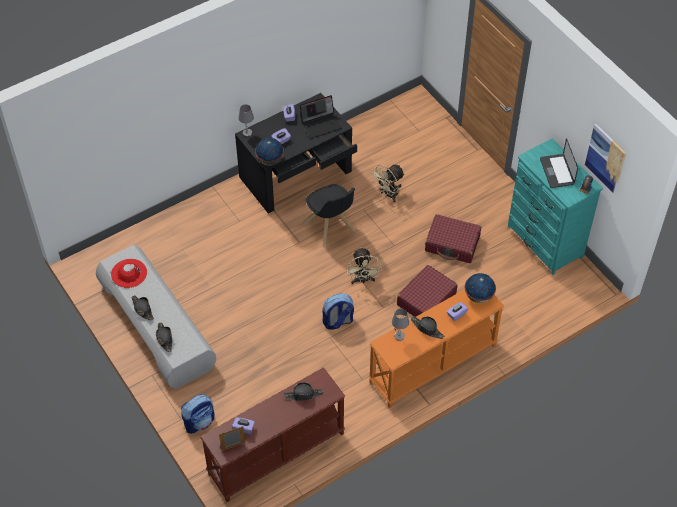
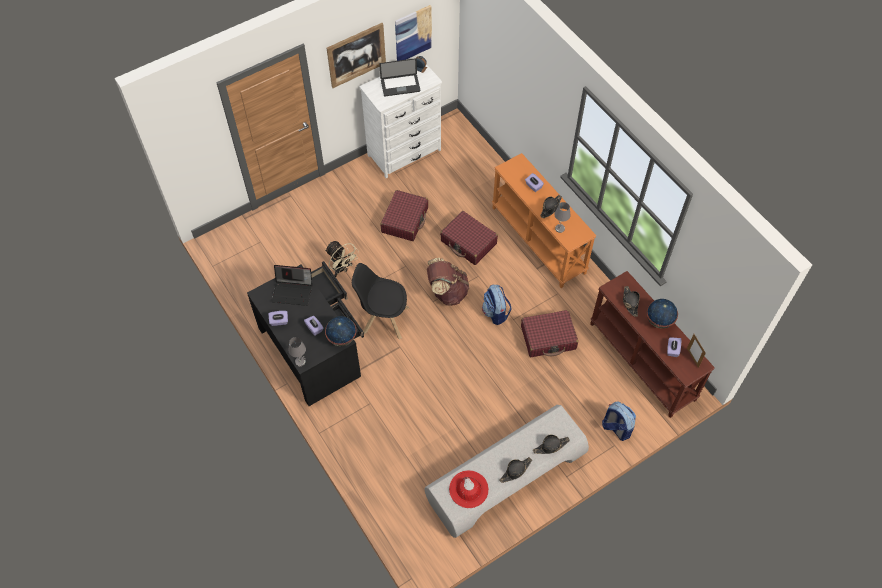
camera: 90 degrees left, 5 degrees up
(307, 367) = (548, 338): none -> red suitcase
(321, 124) = (293, 291): laptop -> laptop turned 120 degrees clockwise
(330, 228) = (383, 319): black chair -> black chair turned 135 degrees counterclockwise
(362, 280) = (447, 292): beige fan -> brown backpack
(479, 296) = (513, 169): globe -> globe (659, 320)
(544, 242) = (405, 153): turquoise dresser -> white dresser
(560, 108) = (356, 55): none -> picture

